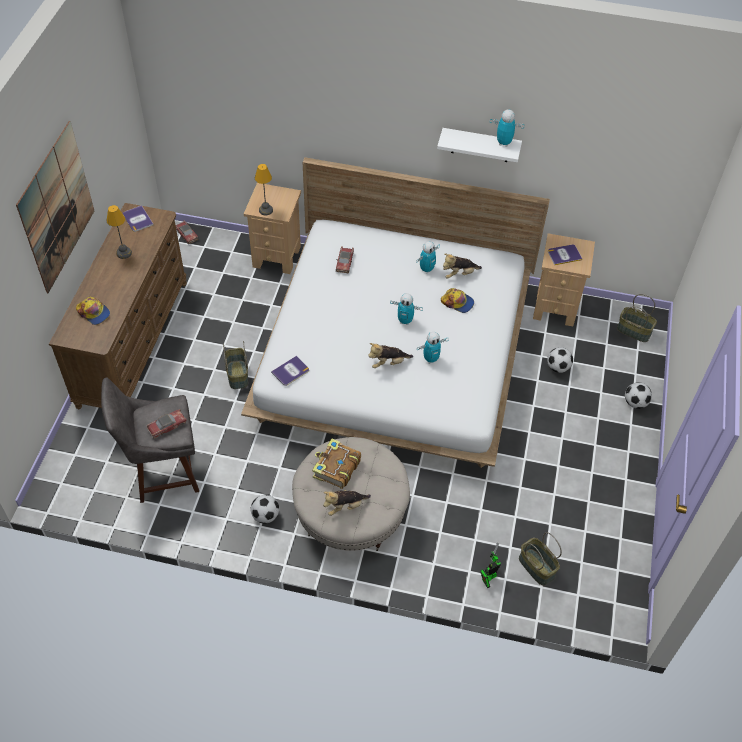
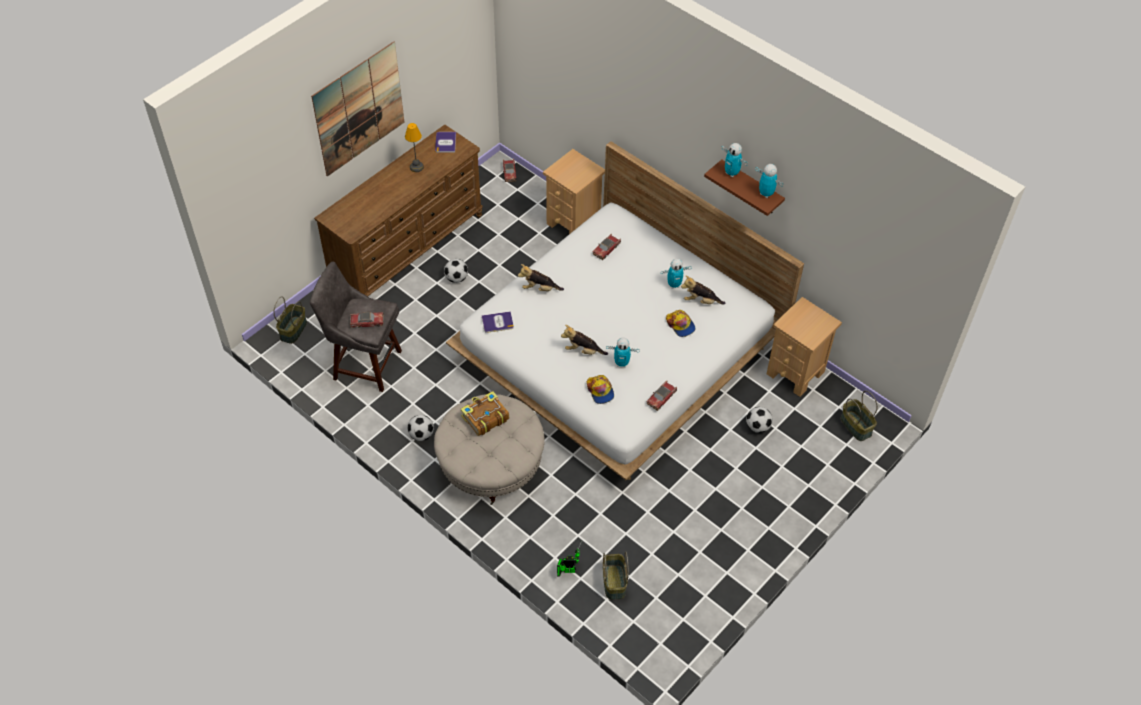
camera: 30 degrees right, 0 degrees up
(94, 313) = (362, 207): cap -> cap (600, 391)
(237, 374) = (473, 310): basket -> basket (293, 329)
(265, 210) = (563, 176): table lamp -> none
(345, 506) = (471, 451): plush toy -> plush toy (539, 288)
(405, 321) = (622, 321): toy robot -> toy robot (731, 173)
(480, 145) = (751, 188): white shelf -> brown shelf
(487, 375) = (661, 398): none -> toy car
(564, 255) = (802, 322): book -> none
(635, 403) = (807, 489): football -> football (456, 278)

